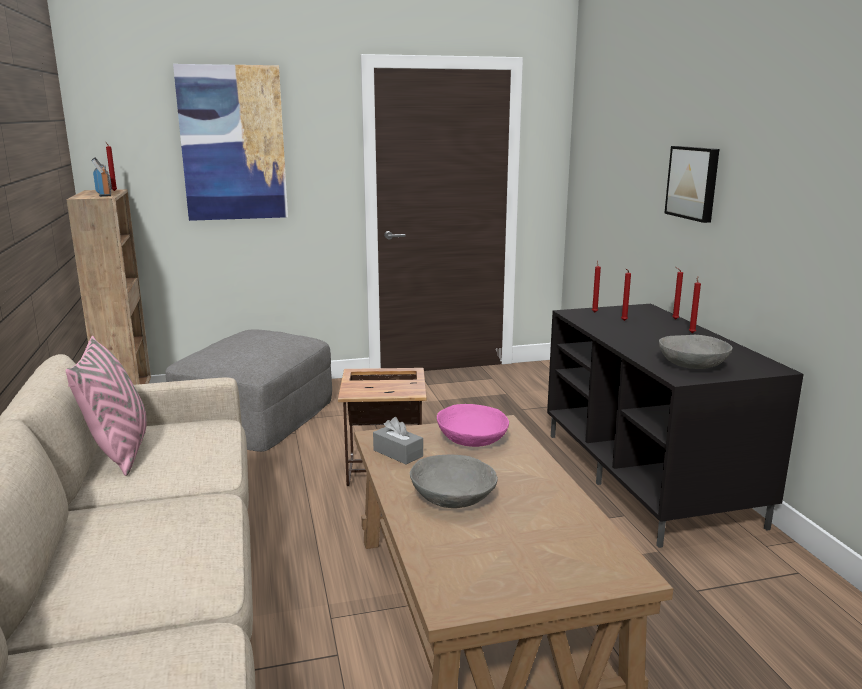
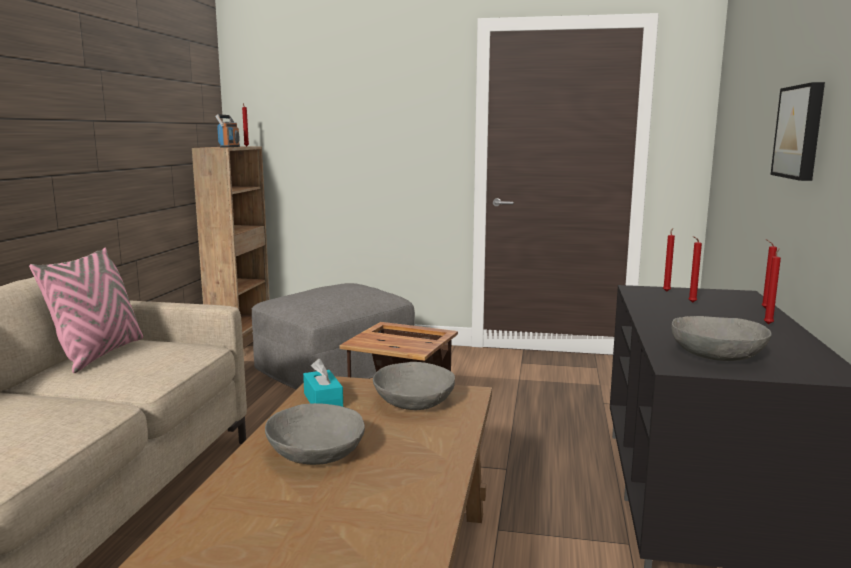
camera: 25 degrees right, 5 degrees down
(233, 143) = (353, 107): picture -> none
(398, 453) = (323, 401): grey tissue box -> turquoise tissue box
(472, 439) = (414, 402): pink bowl -> grey bowl

